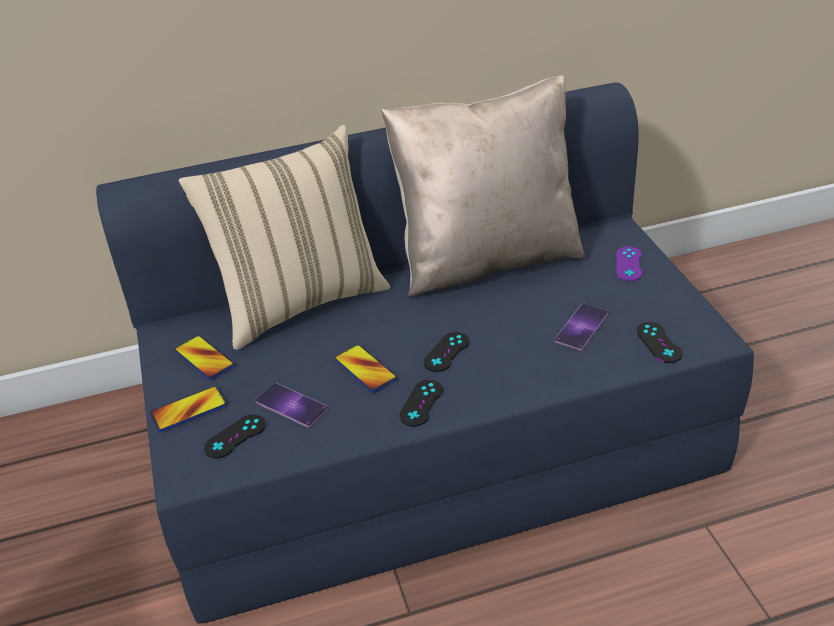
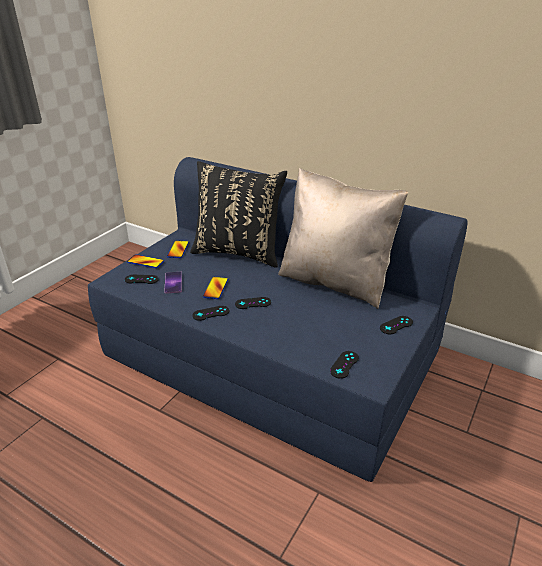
camera: 45 degrees right, 5 degrees down
(300, 302) = (239, 252): beige pillow -> black pillow
(581, 327) = (322, 333): phone -> none
(629, 264) = (396, 325): purple game controller -> black game controller

